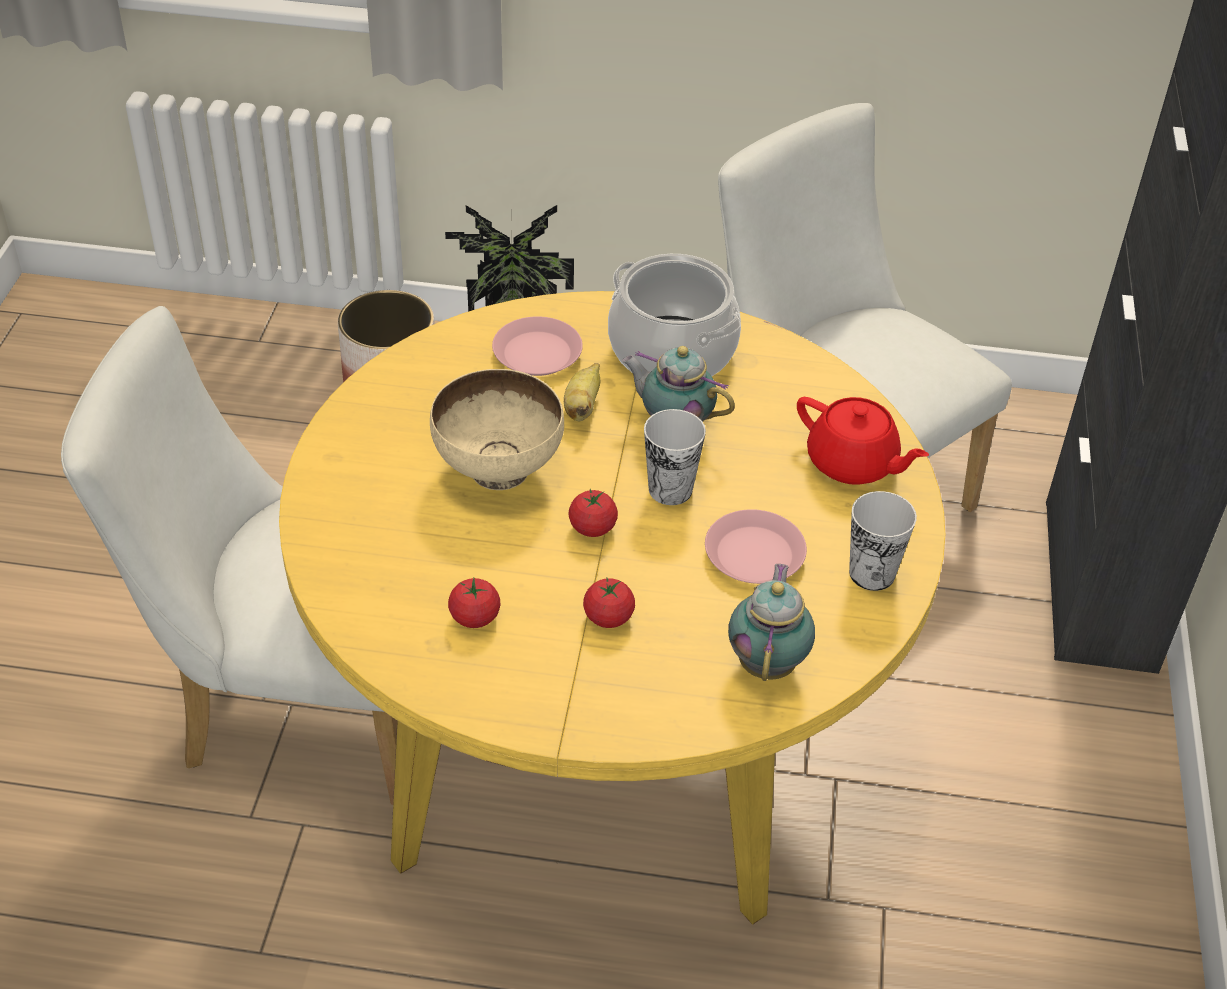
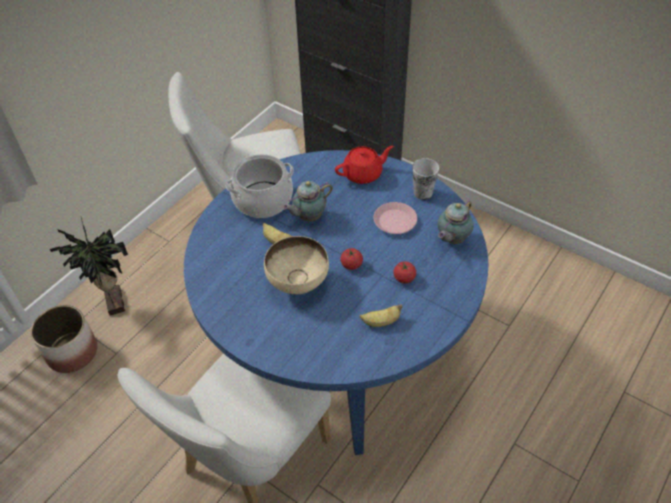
camera: 60 degrees left, 5 degrees up
(474, 617) = (381, 322): tomato -> banana
(538, 354) = (232, 244): pink plate -> none
(604, 745) = (338, 353): yellow dining table -> blue dining table
(670, 489) = (344, 232): cup -> none
(768, 662) = (451, 239): teapot -> teapot turned 90 degrees counterclockwise

